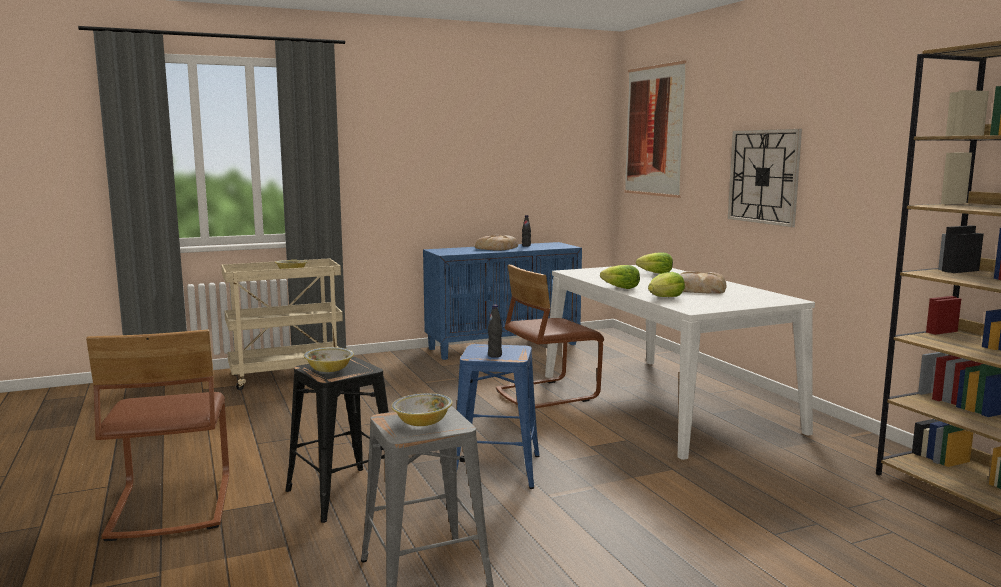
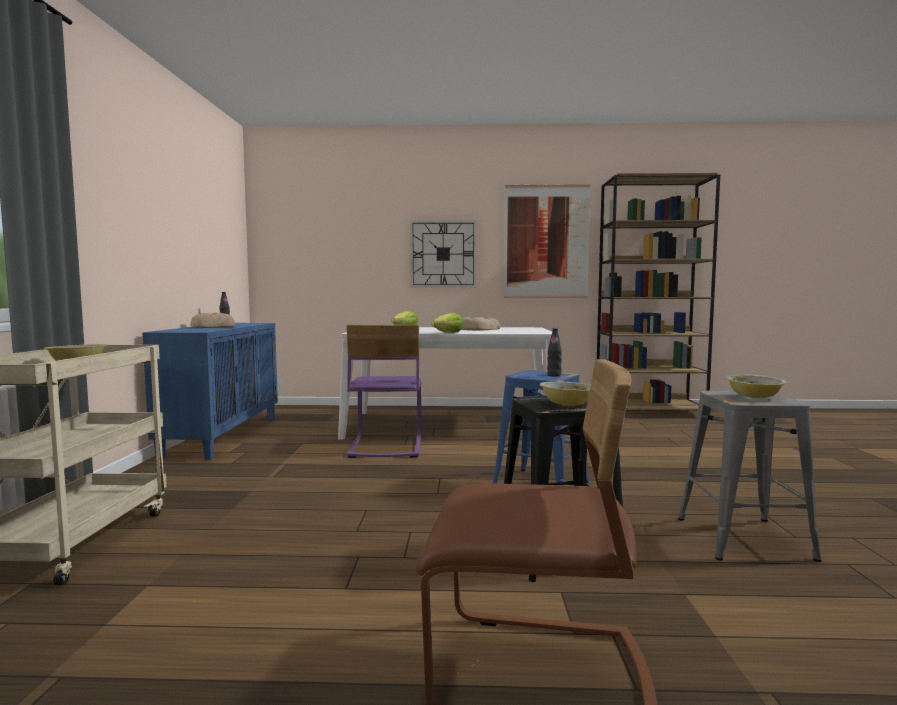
camera: 65 degrees left, 5 degrees down
(546, 394) = (385, 446): brown chair -> purple chair
(654, 130) = (305, 219): picture -> picture (546, 241)
(665, 297) = (497, 332): lettuce -> none

